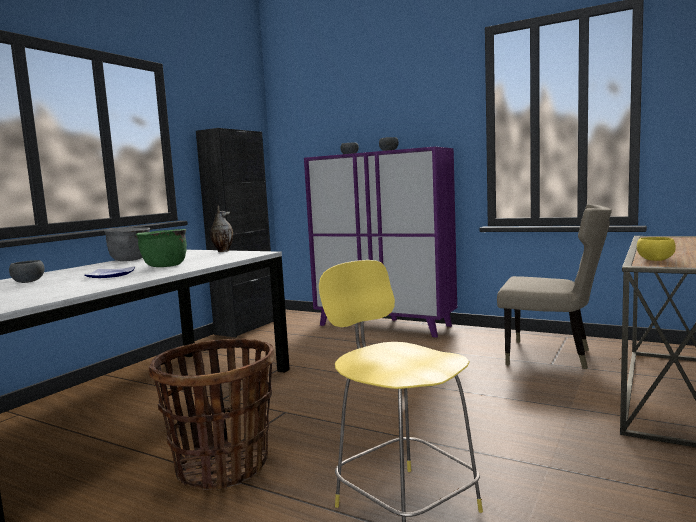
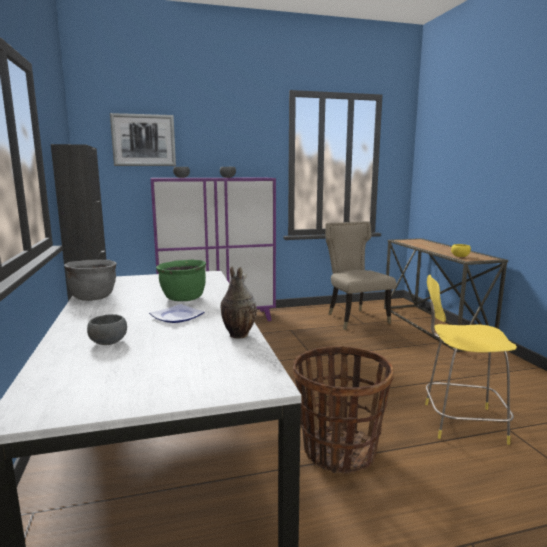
camera: 45 degrees left, 5 degrees up
(222, 251) = (156, 275): vase -> vase (237, 335)
(324, 119) = (143, 140): none -> picture
(552, 356) = (355, 318): beige chair -> beige chair turned 90 degrees counterclockwise

